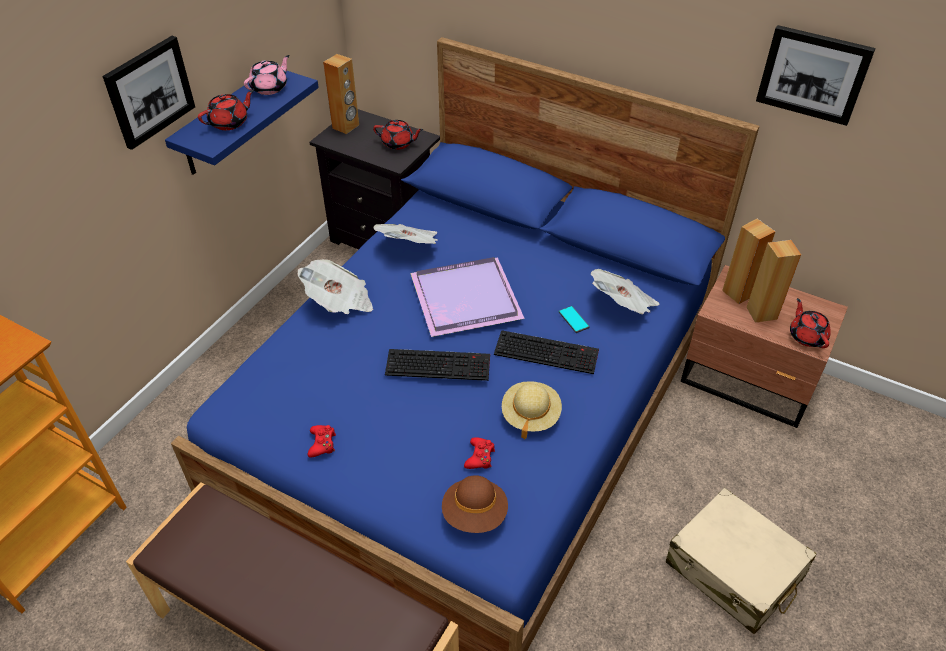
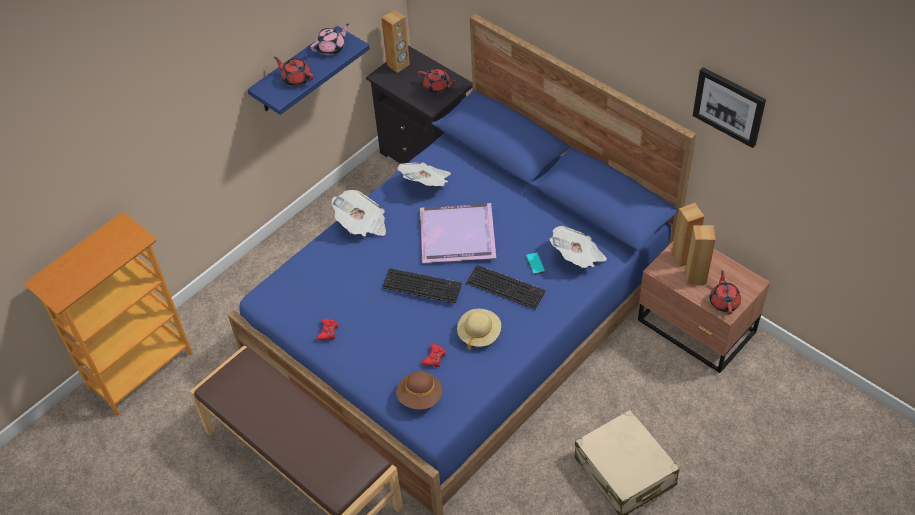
camera: 15 degrees right, 5 degrees up
(149, 91) = (239, 58): picture -> none
(230, 122) = (296, 79): red teapot -> red teapot turned 120 degrees counterclockwise

